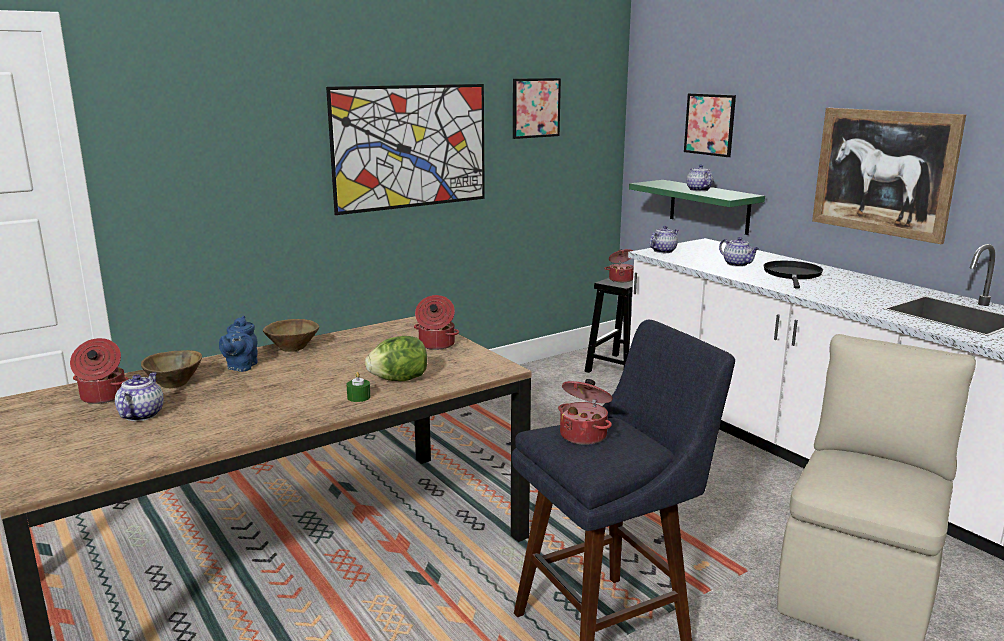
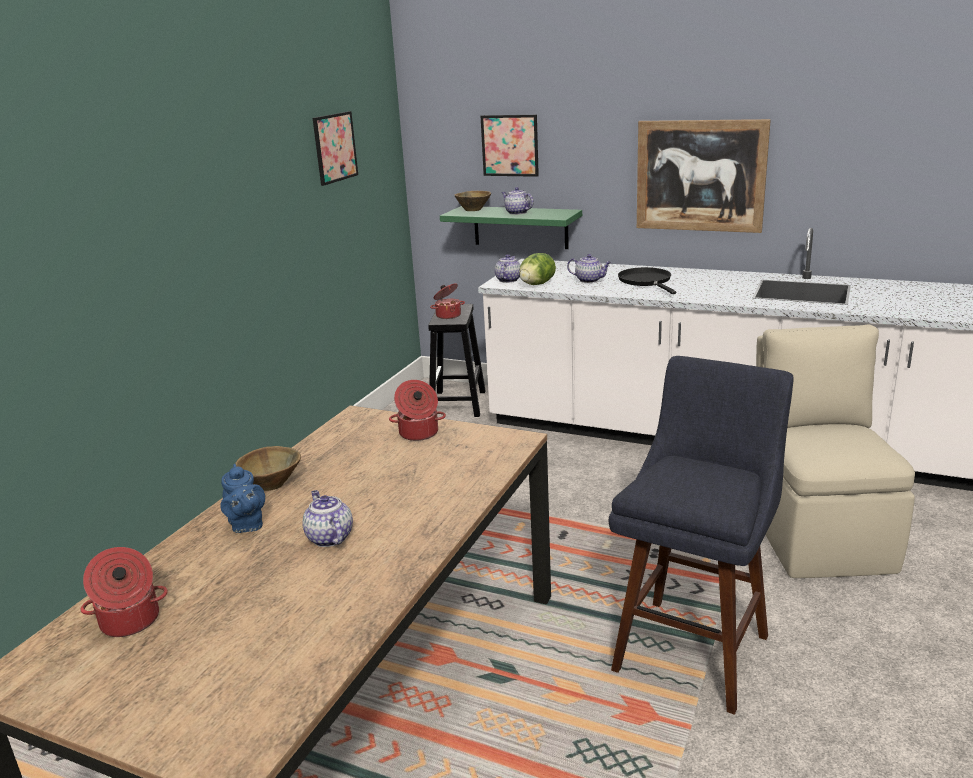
camera: 30 degrees left, 5 degrees up
(141, 414) = (221, 623): teapot -> teapot (329, 537)
(175, 384) = (198, 572): brown bowl -> brown bowl (473, 210)
(358, 397) = (432, 514): green candle -> none
(399, 380) = (442, 482): lettuce -> lettuce (536, 284)
(411, 147) = (236, 213): picture -> none
(584, 435) = (677, 480): cooking pot -> none

